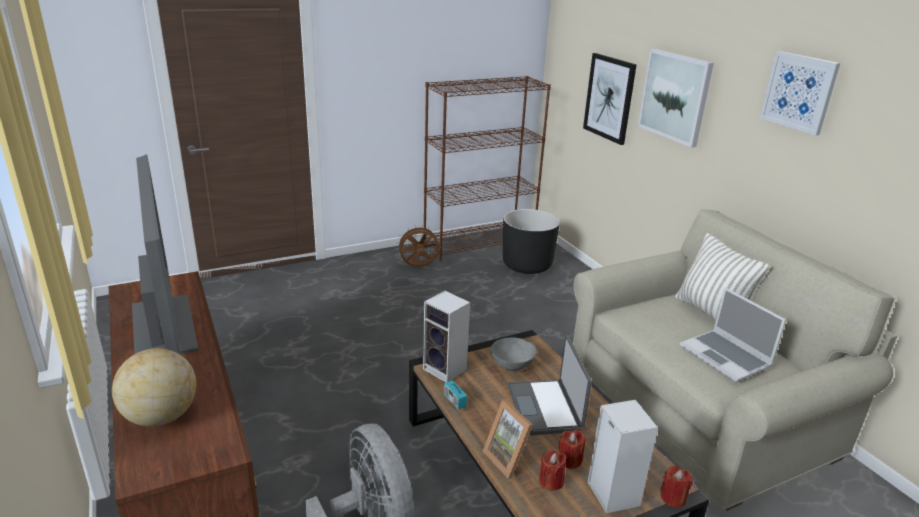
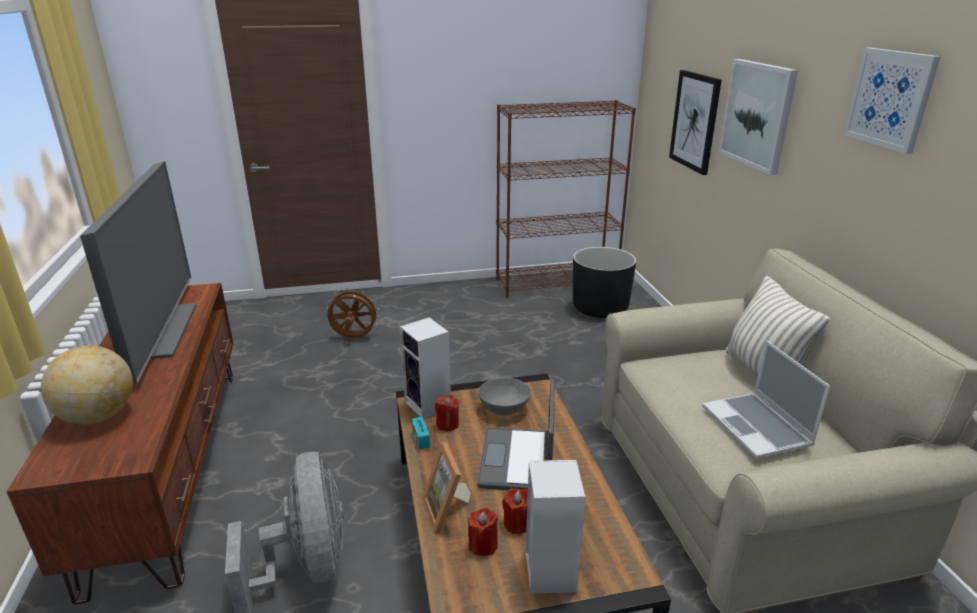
camera: 15 degrees right, 0 degrees up
(418, 267) = (481, 302): brown fan -> brown fan (354, 338)
(673, 498) = (623, 589): red candle -> red candle (447, 424)

